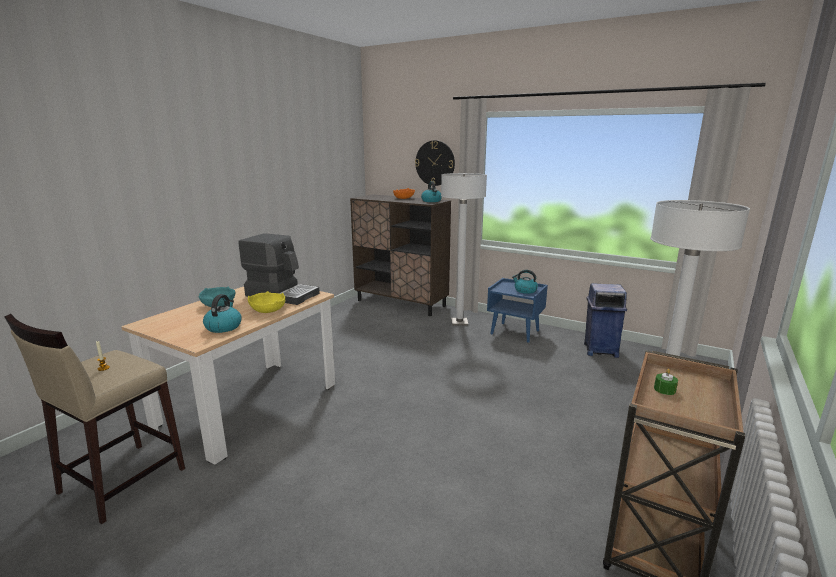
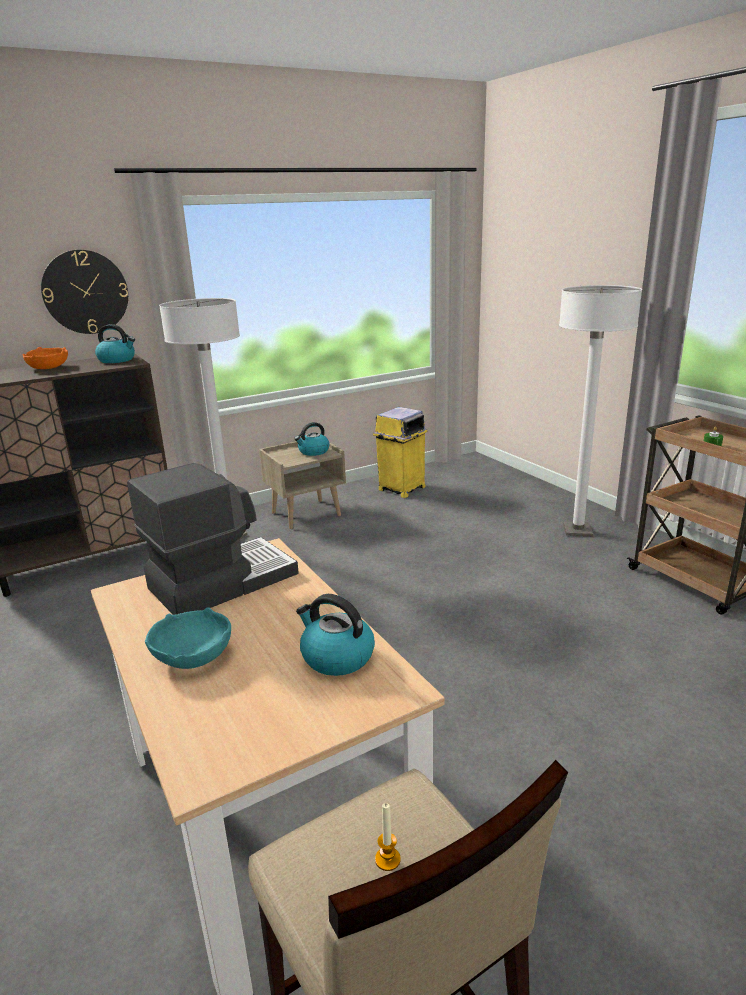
camera: 60 degrees left, 5 degrees up
(268, 310) = (296, 603): yellow bowl -> none
(515, 332) = (306, 514): blue nightstand -> beige nightstand
(599, 350) = (401, 489): blue trash can -> yellow trash can

